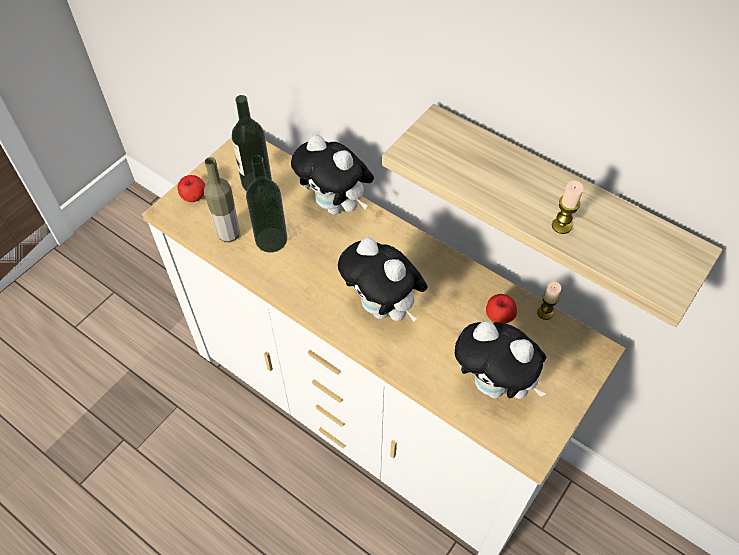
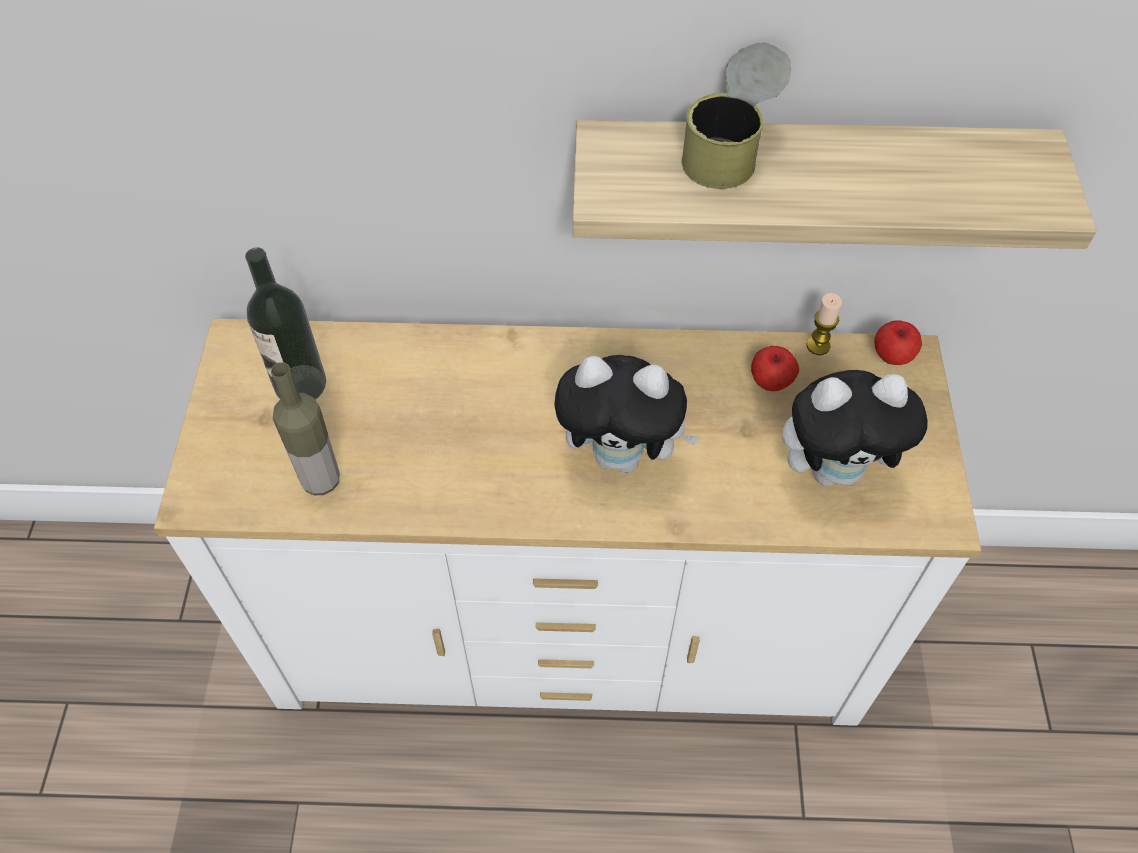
camera: 35 degrees left, 0 degrees up
(194, 197) = (220, 457): apple -> apple (892, 356)
(271, 240) = (391, 453): bottle -> none
(336, 206) = (445, 356): plush toy -> none
(501, 160) = (731, 150): none -> can
(561, 226) = (875, 194): candle -> none

